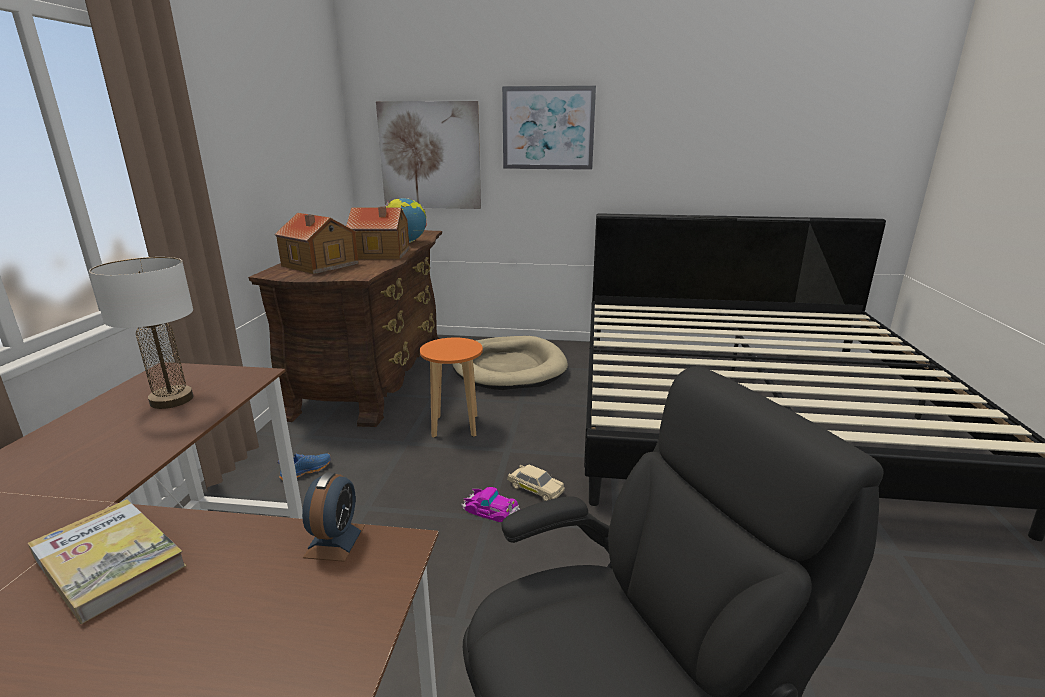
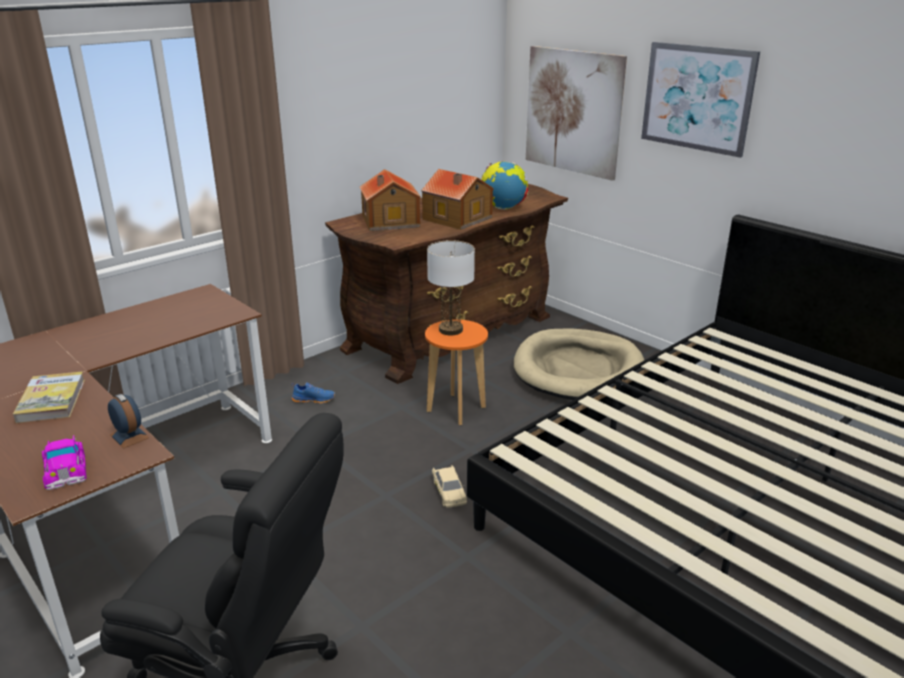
camera: 40 degrees right, 5 degrees up
(171, 400) = (179, 316): table lamp -> table lamp (450, 330)
(335, 541) = (129, 436): alarm clock -> alarm clock turned 90 degrees counterclockwise
(490, 509) = (395, 490): toy car -> toy car (65, 467)

